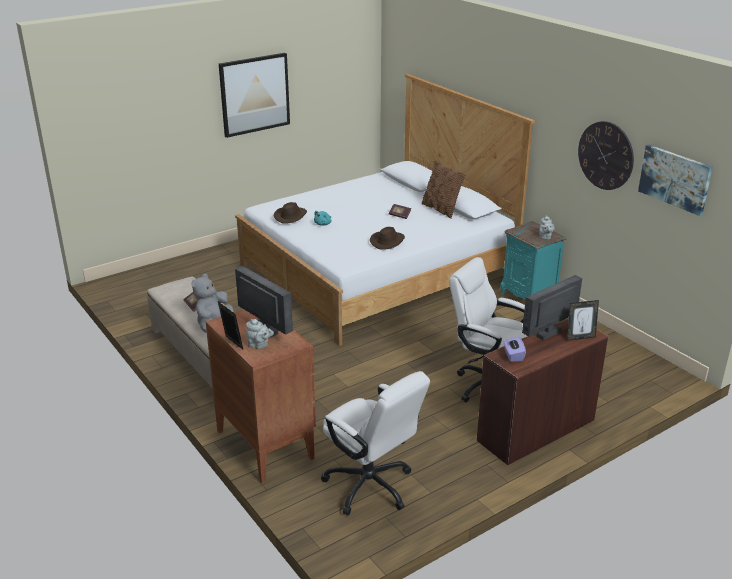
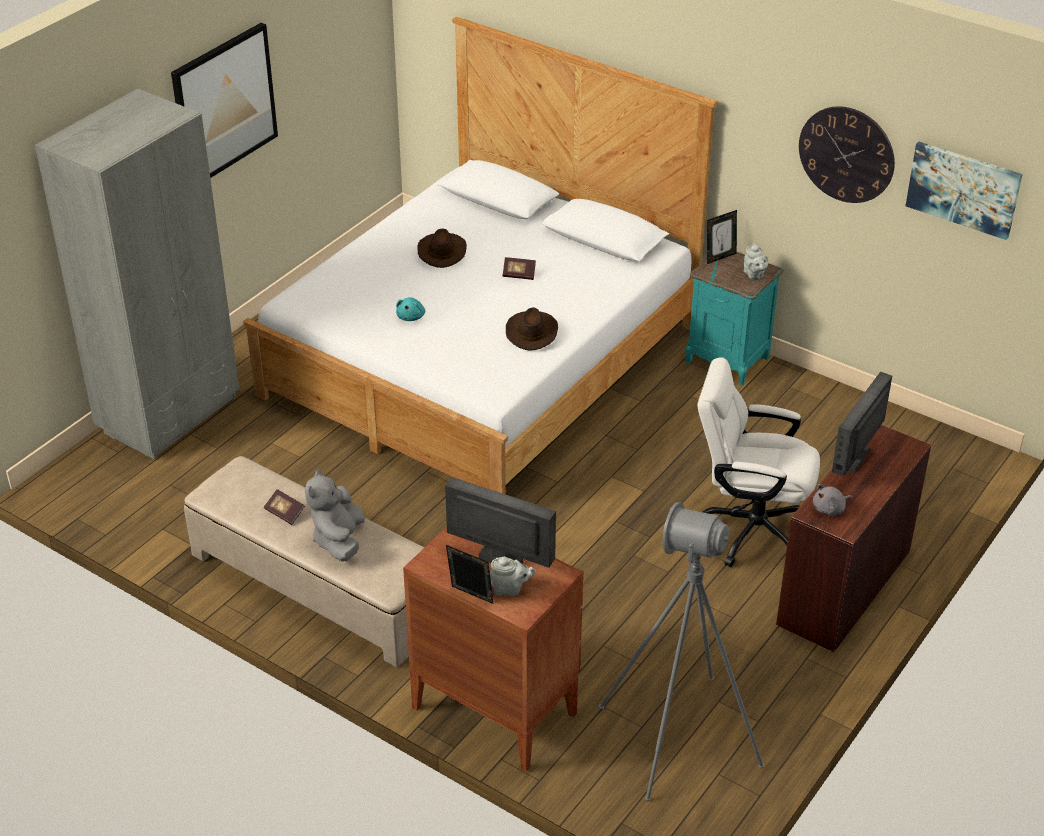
camera: 20 degrees left, 10 degrees up
(190, 265) = (170, 414): none -> grey wardrobe
(290, 216) = (352, 312): brown hat -> brown hat (442, 251)
(372, 488) = (679, 737): white office chair -> grey floor lamp
(441, 209) = (574, 249): brown pillow -> none
(513, 356) = (830, 509): purple tissue box -> grey plush toy
(580, 337) = (898, 456): picture frame -> picture frame (720, 257)

